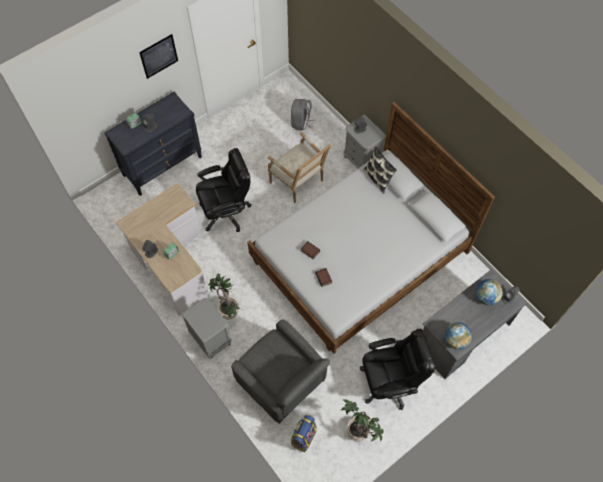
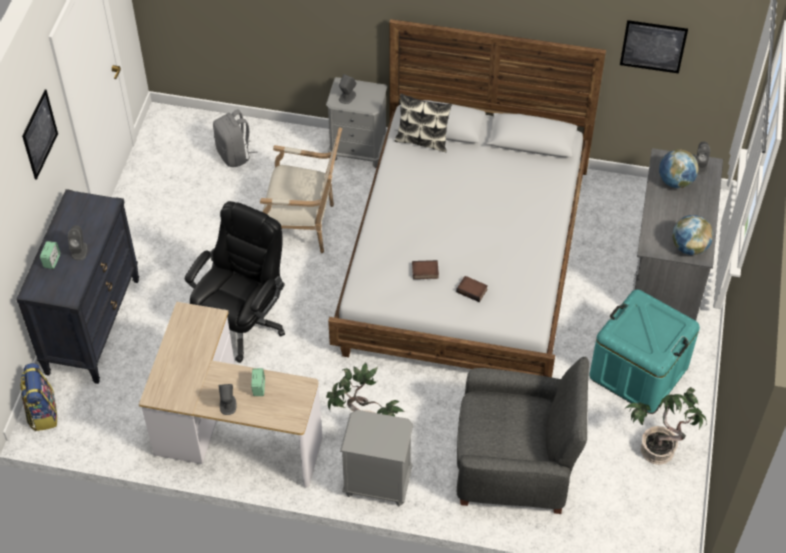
camera: 40 degrees left, 10 degrees down
(303, 436) = (603, 505): backpack -> backpack (42, 412)
(389, 382) = (638, 372): black office chair -> turquoise storage box
(521, 213) = (653, 46): none -> picture

